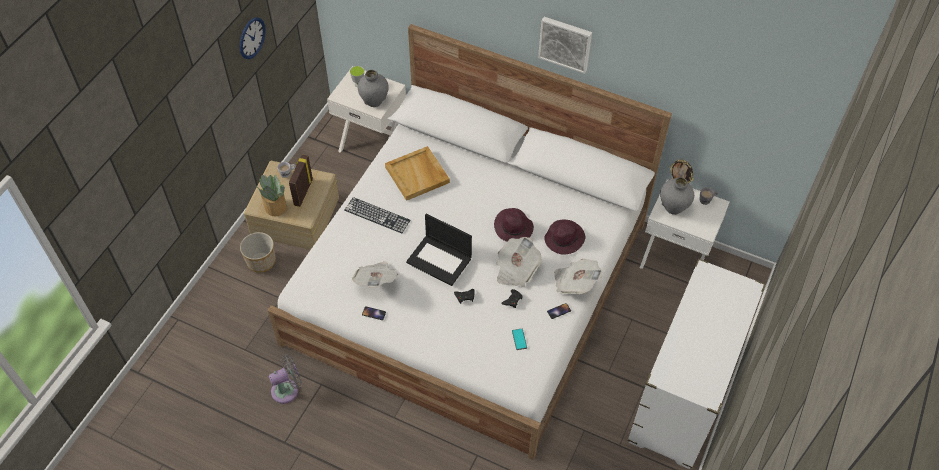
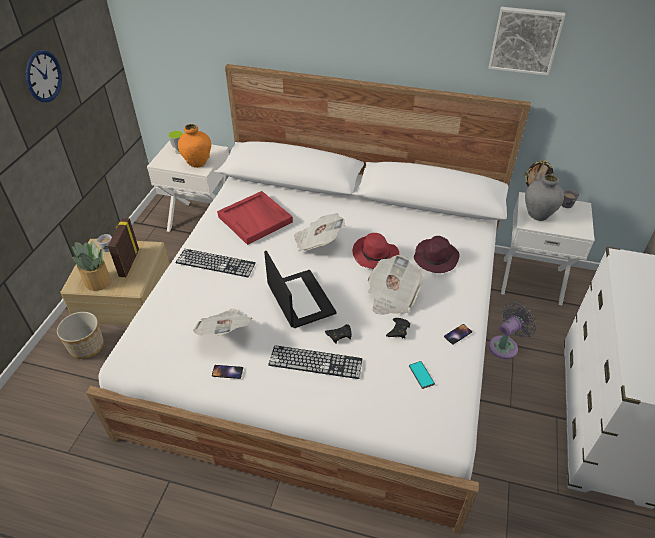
camera: 10 degrees left, 10 degrees down
(287, 390) = (125, 496): grey fan -> grey fan (505, 346)
(374, 101) = (198, 162): grey vase -> orange vase
(418, 175) = (256, 219): beige tray -> red tray
(440, 260) = (299, 298): laptop -> laptop turned 135 degrees counterclockwise
(441, 316) = (315, 362): none -> keyboard
(513, 228) = (376, 255): purple hat -> red hat
(565, 43) = (403, 41): picture -> picture (525, 40)
(575, 283) = (465, 301): newspaper -> newspaper (317, 242)

